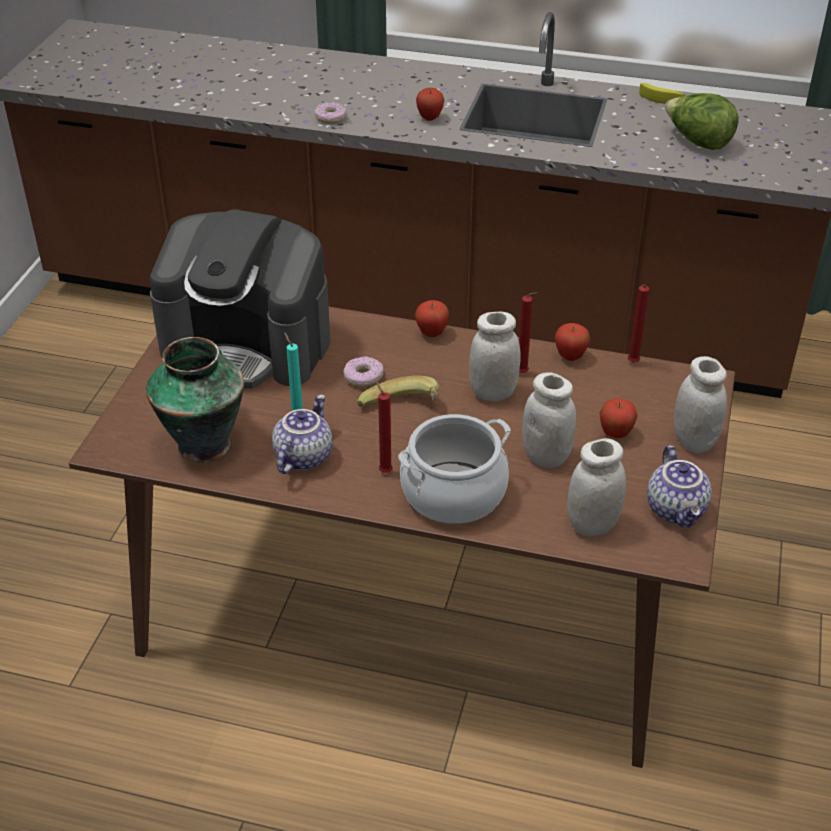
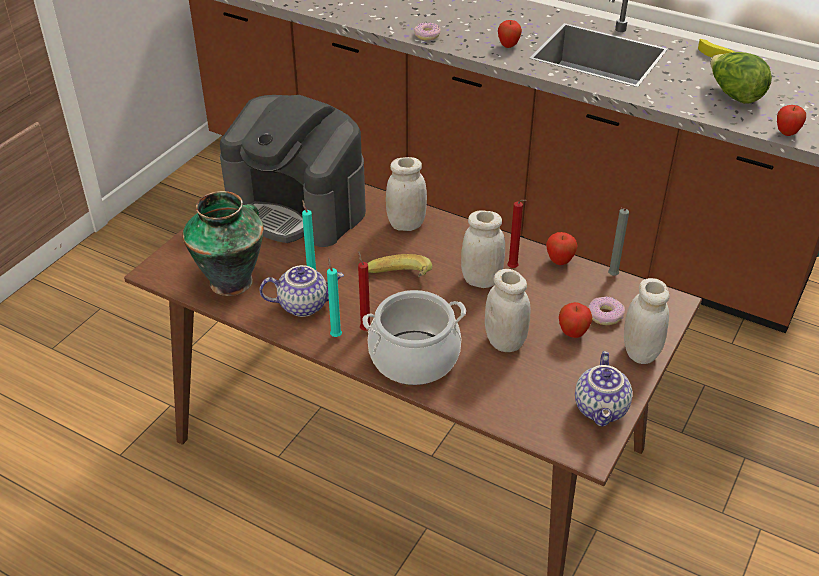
camera: 15 degrees right, 0 degrees up
(302, 456) = (304, 305): teapot -> teapot turned 45 degrees clockwise
(353, 484) = (335, 335): none -> turquoise candle
(363, 377) = (379, 249): donut -> donut (604, 315)
(431, 333) = (449, 223): apple -> apple (786, 133)
(592, 525) = (522, 407): white jar -> white jar (406, 224)
(632, 363) = (611, 276): red candle -> grey candle

